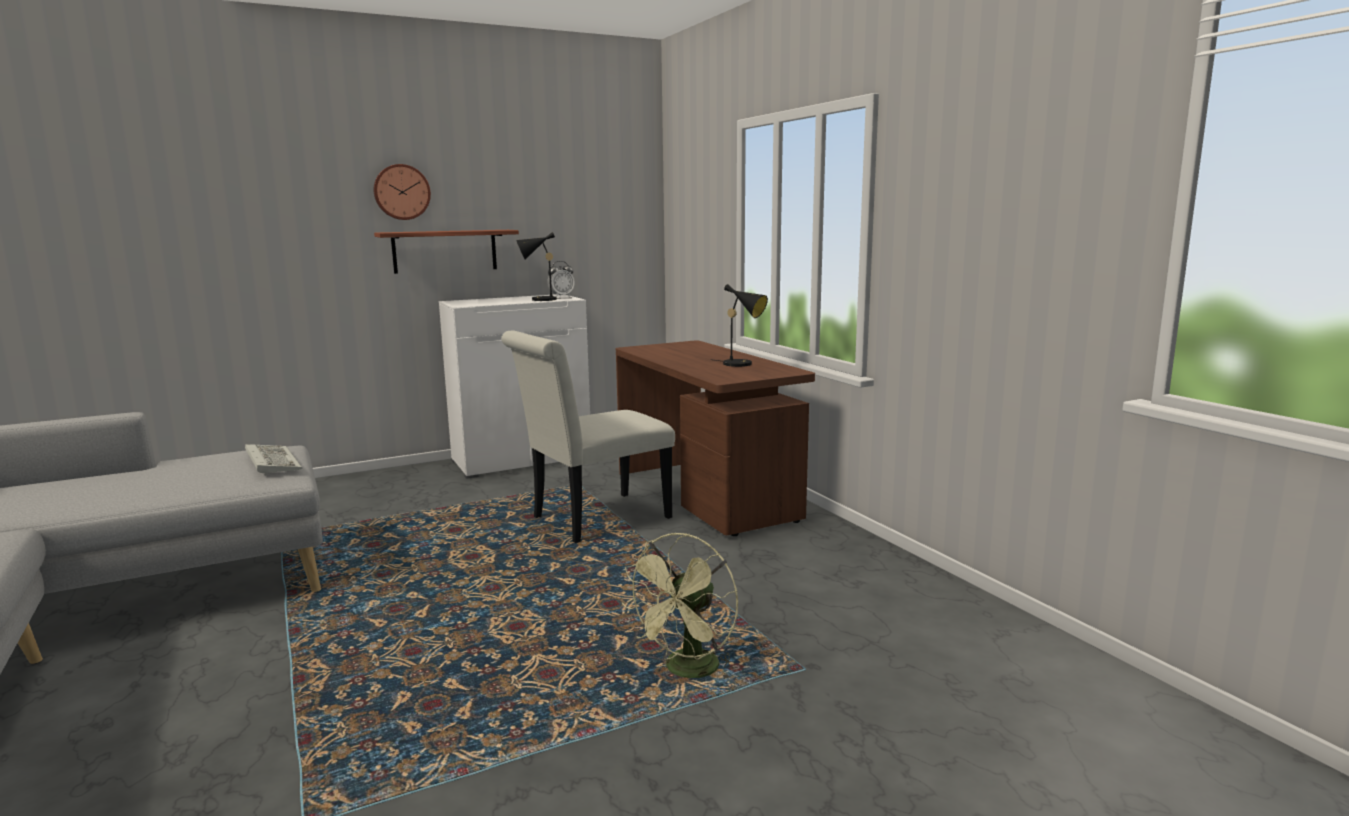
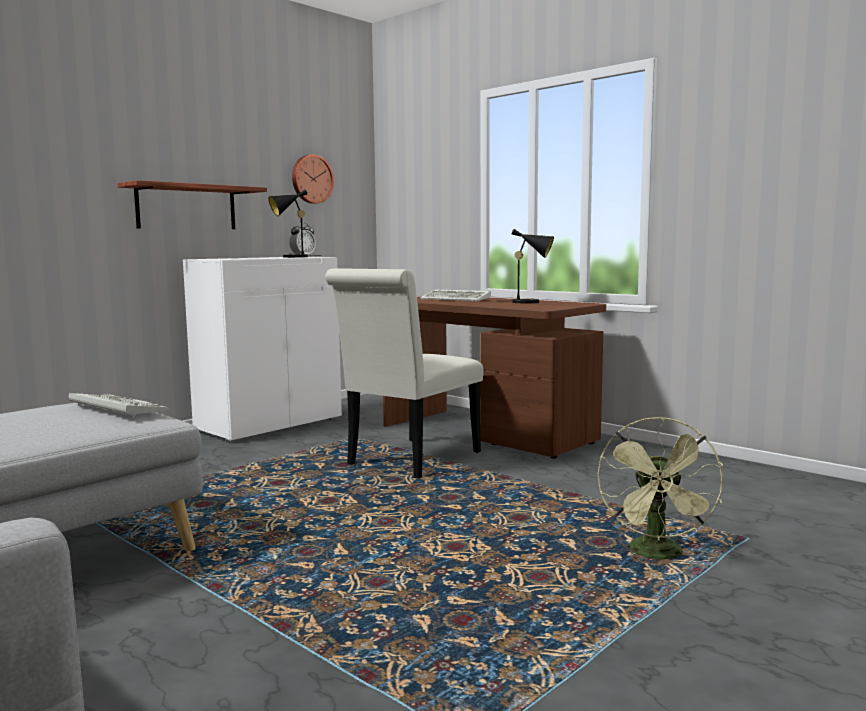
camera: 20 degrees left, 5 degrees down
(401, 192) = (145, 142): wall clock -> wall clock (311, 179)
(686, 352) = (457, 299): none -> keyboard

